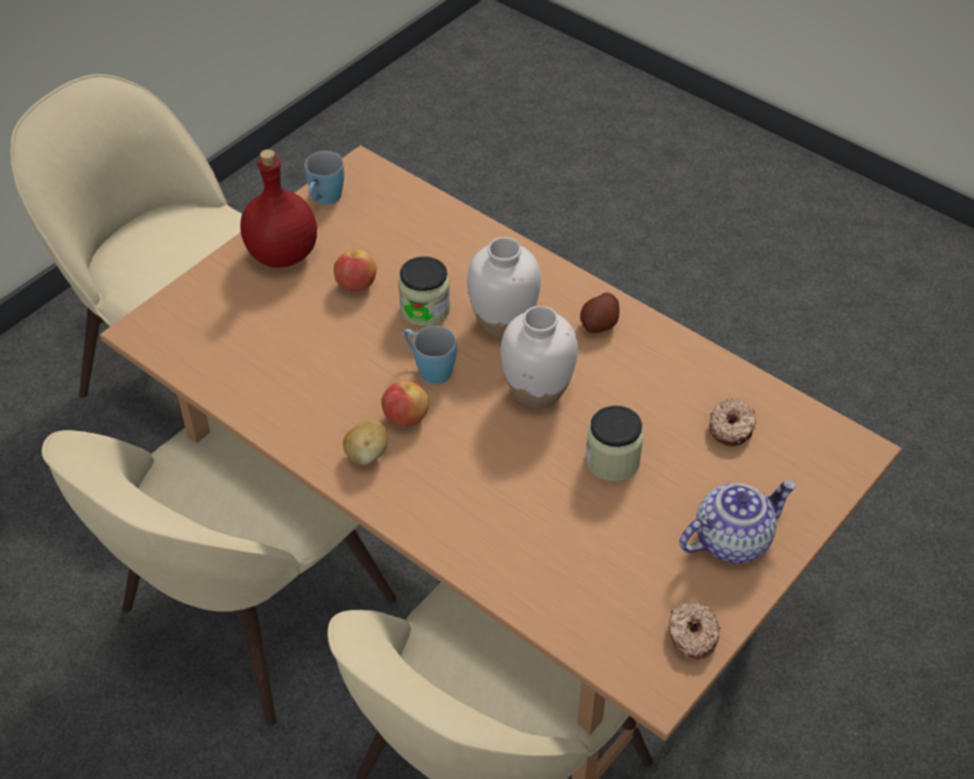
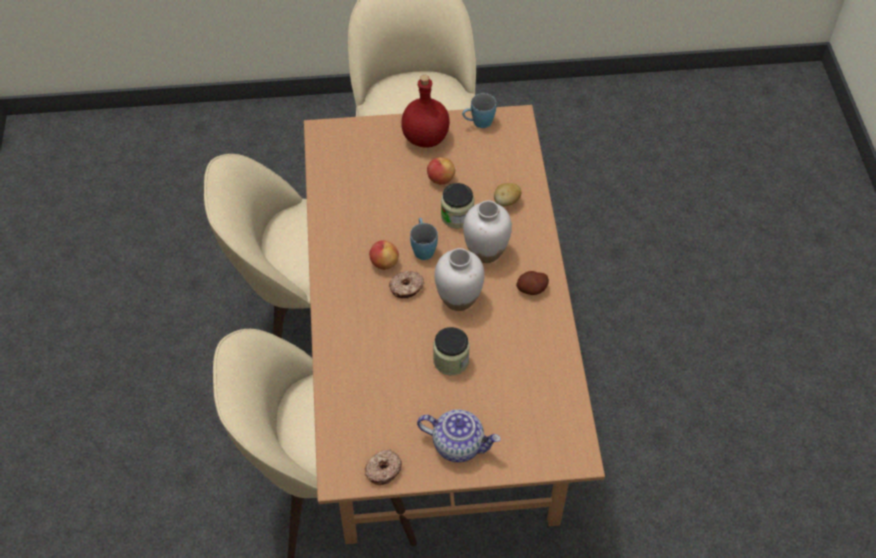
camera: 45 degrees right, 5 degrees up
(367, 454) = (347, 267): potato -> potato (506, 202)
(732, 428) = (529, 393): donut -> donut (406, 288)

